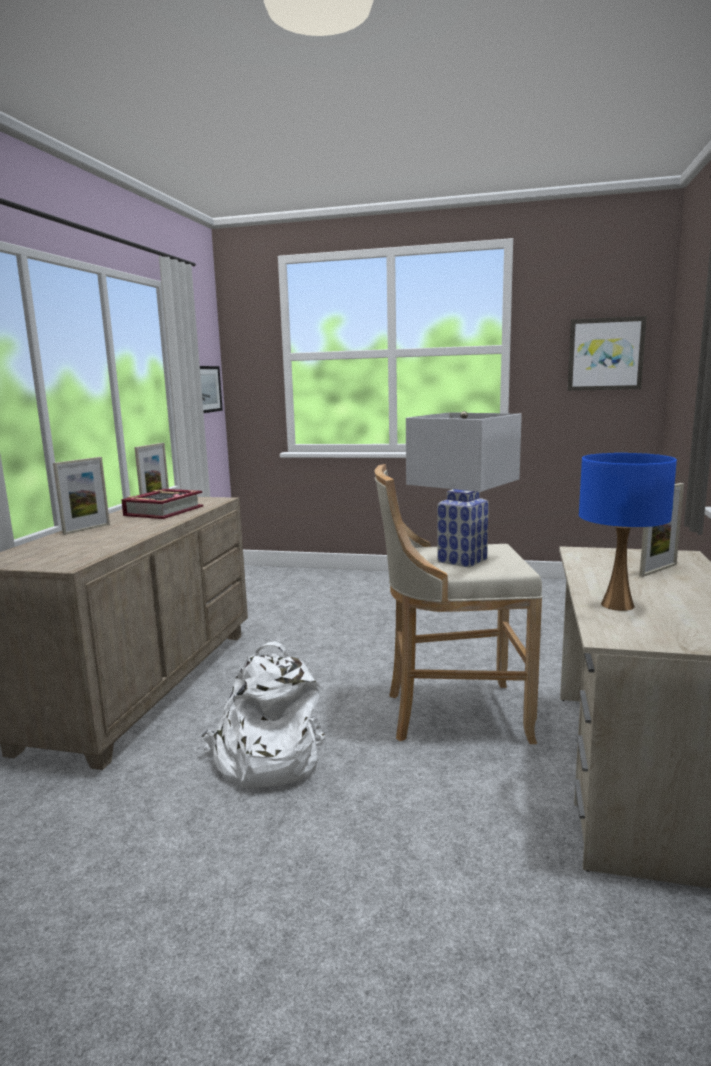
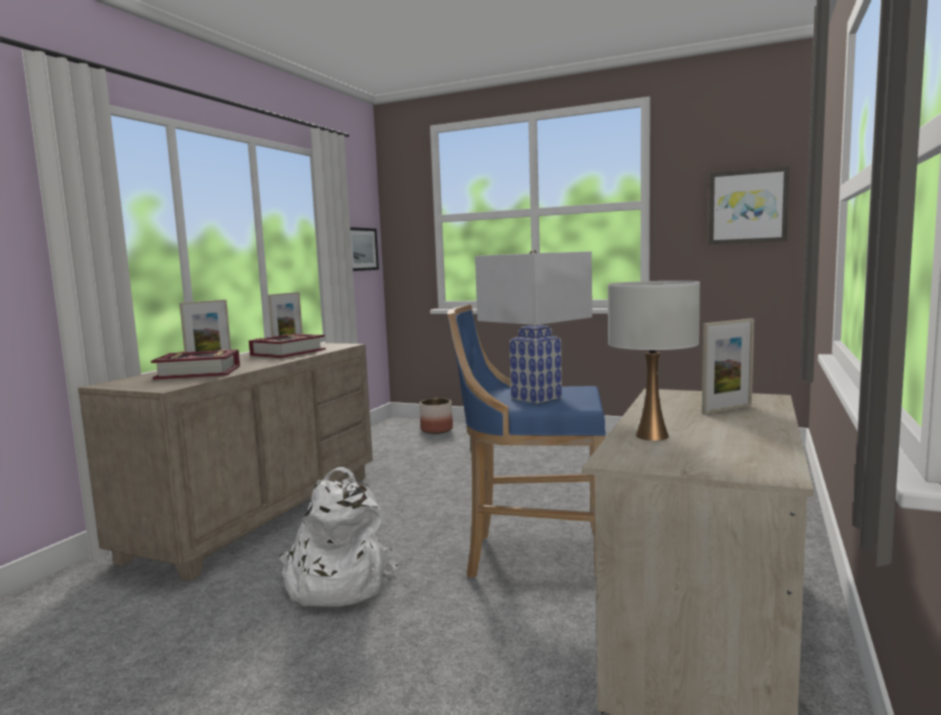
camera: 10 degrees right, 5 degrees down
(87, 542) = (198, 373): none -> book
(292, 578) = (437, 430): none -> planter
(451, 714) = (532, 557): beige stool -> blue stool
(617, 605) = (652, 435): blue table lamp -> white table lamp

